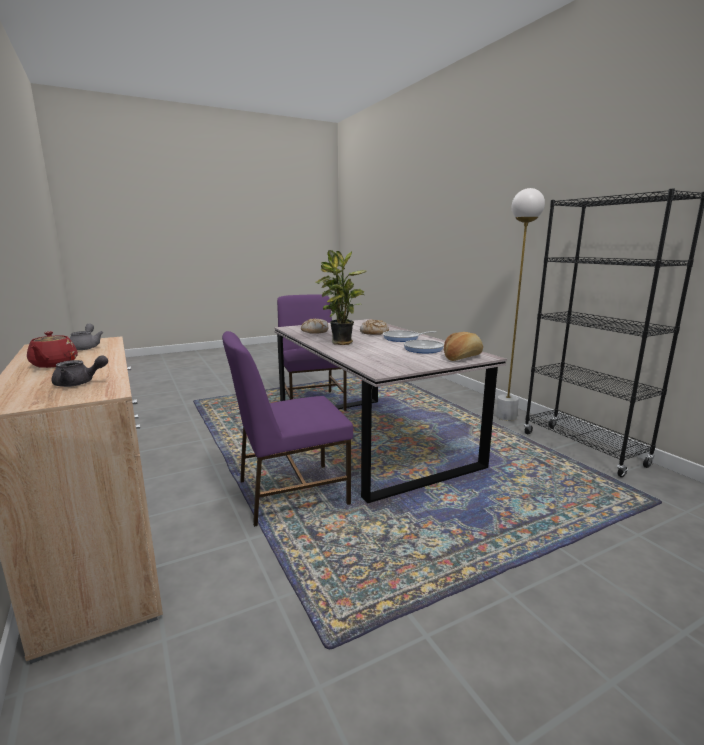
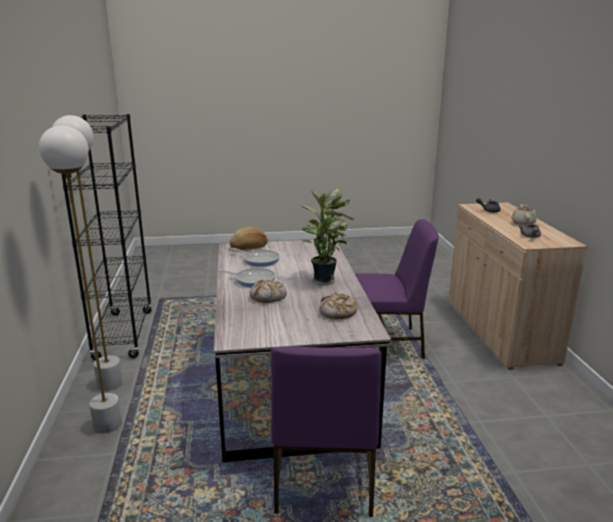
camera: 160 degrees left, 5 degrees up
(54, 364) = (523, 223): red teapot -> beige teapot
(463, 402) = (107, 424): none -> white floor lamp

